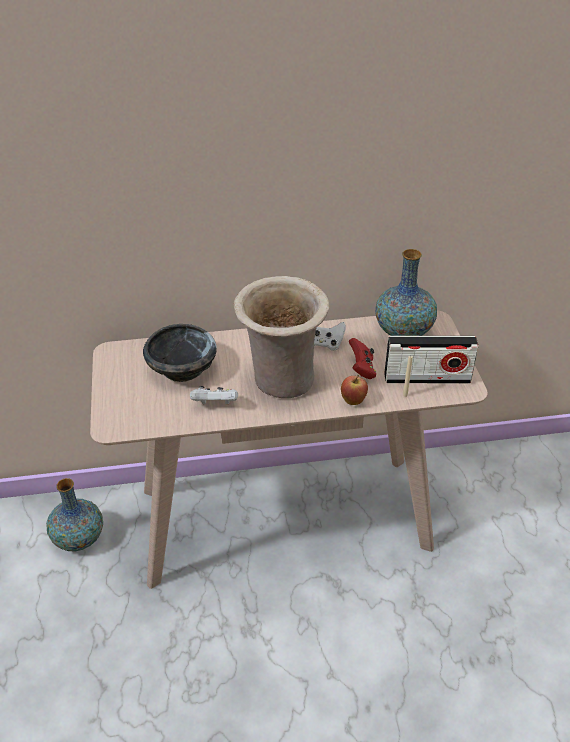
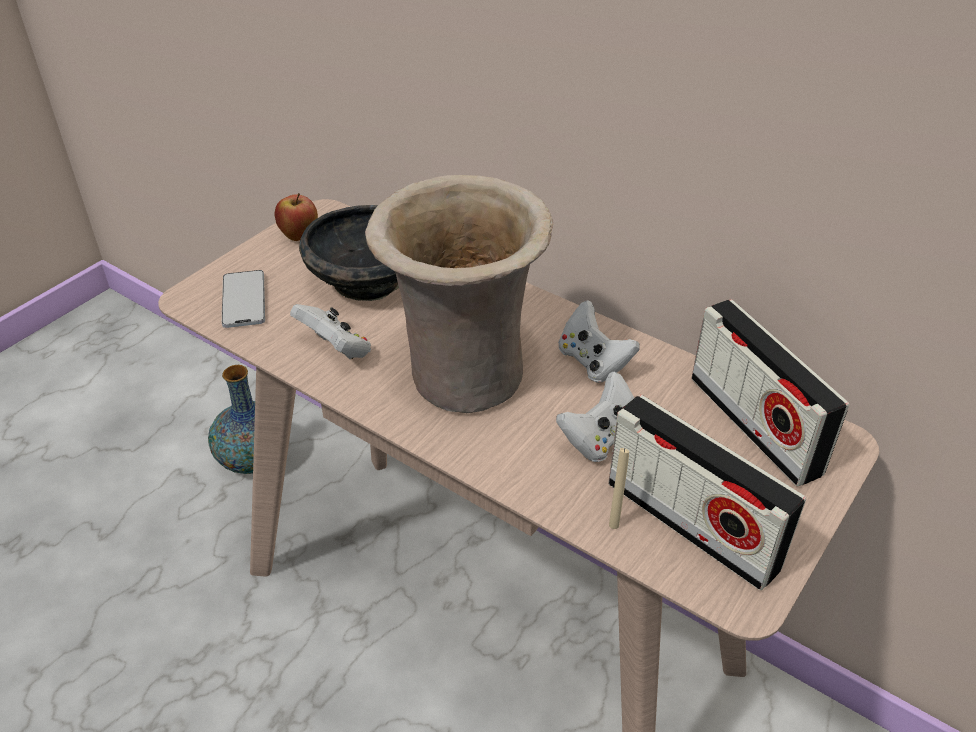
camera: 45 degrees right, 0 degrees up
(138, 412) = (244, 300): none -> phone
(353, 401) = (519, 474): apple -> apple (299, 237)
(362, 369) = (600, 437): red game controller -> white game controller
(403, 331) = (754, 425): vase -> radio

